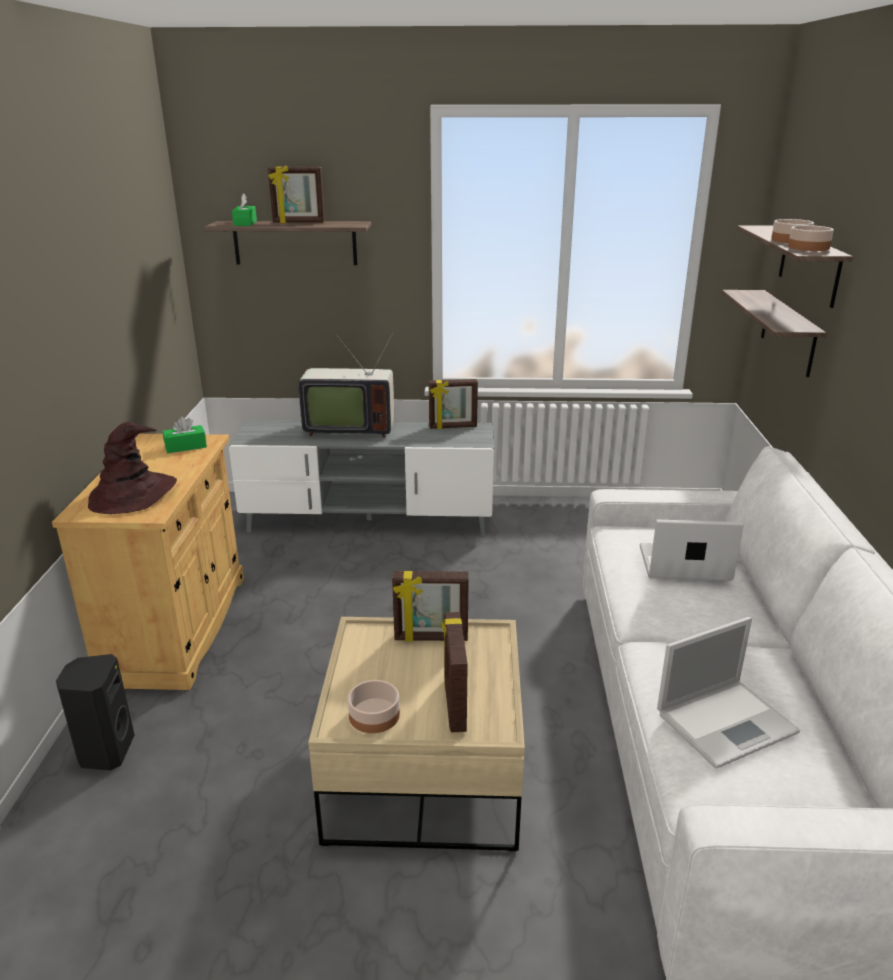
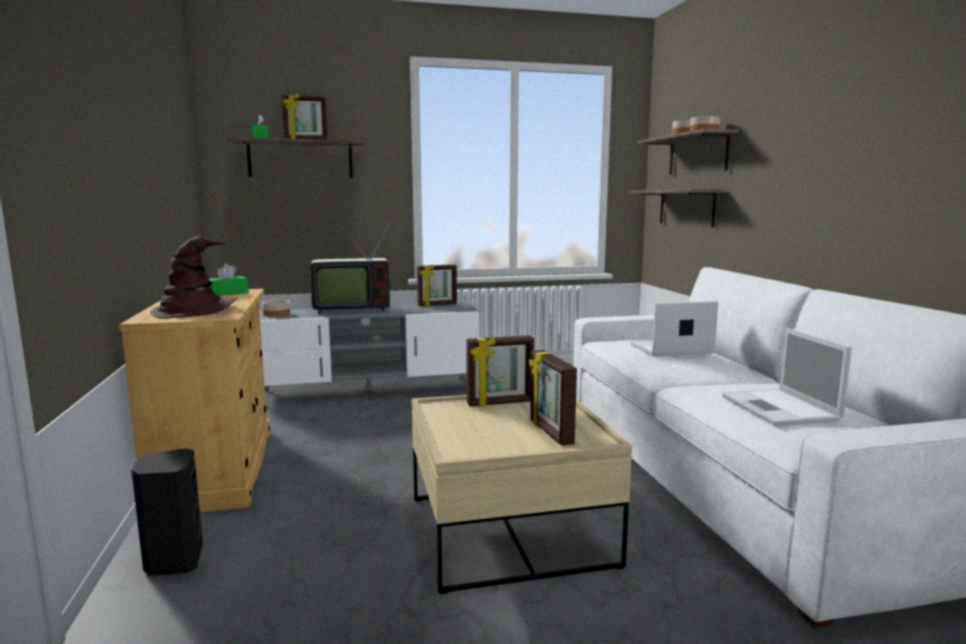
camera: 15 degrees left, 15 degrees down
(375, 715) = (485, 445): bowl -> bowl (277, 314)
(727, 721) = (781, 409): laptop -> laptop turned 120 degrees clockwise

